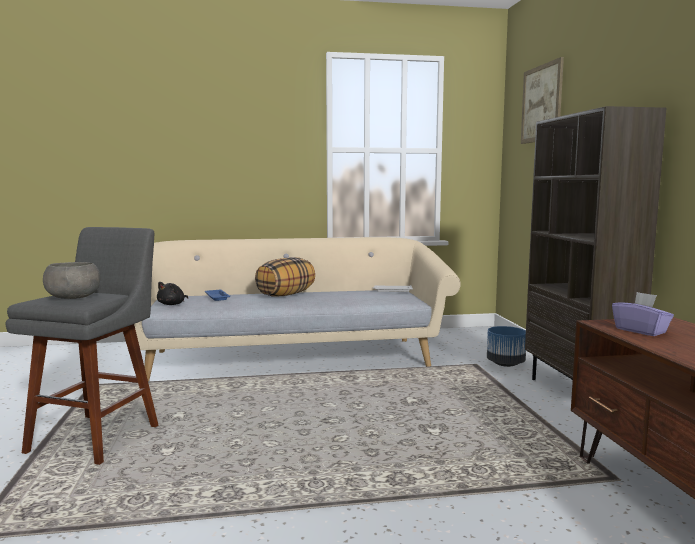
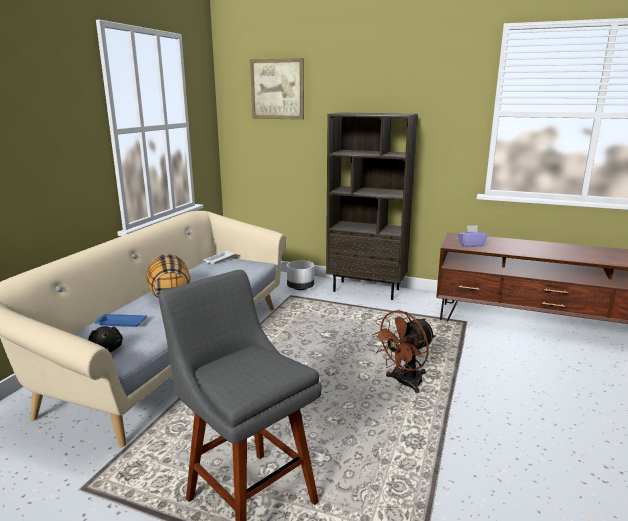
camera: 60 degrees left, 10 degrees up
(74, 297) = (254, 369): grey bowl -> none
(354, 465) = (404, 383): none -> brown fan
(505, 364) = (300, 288): blue planter -> white planter

